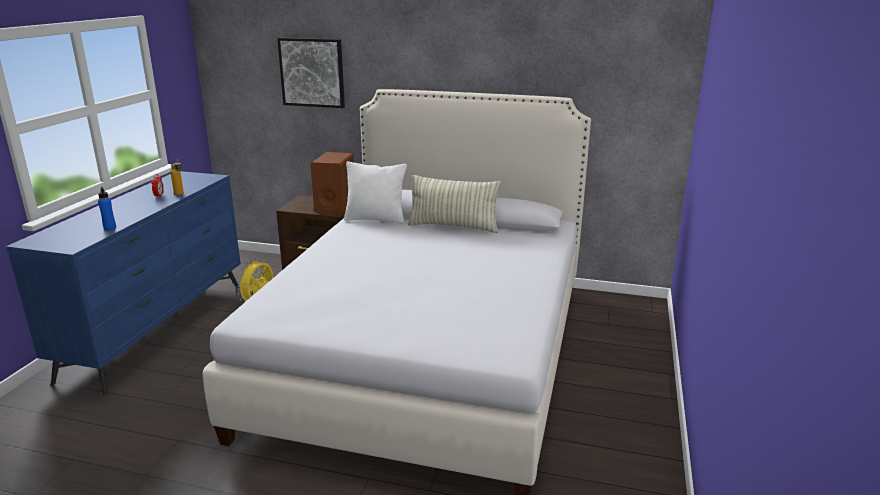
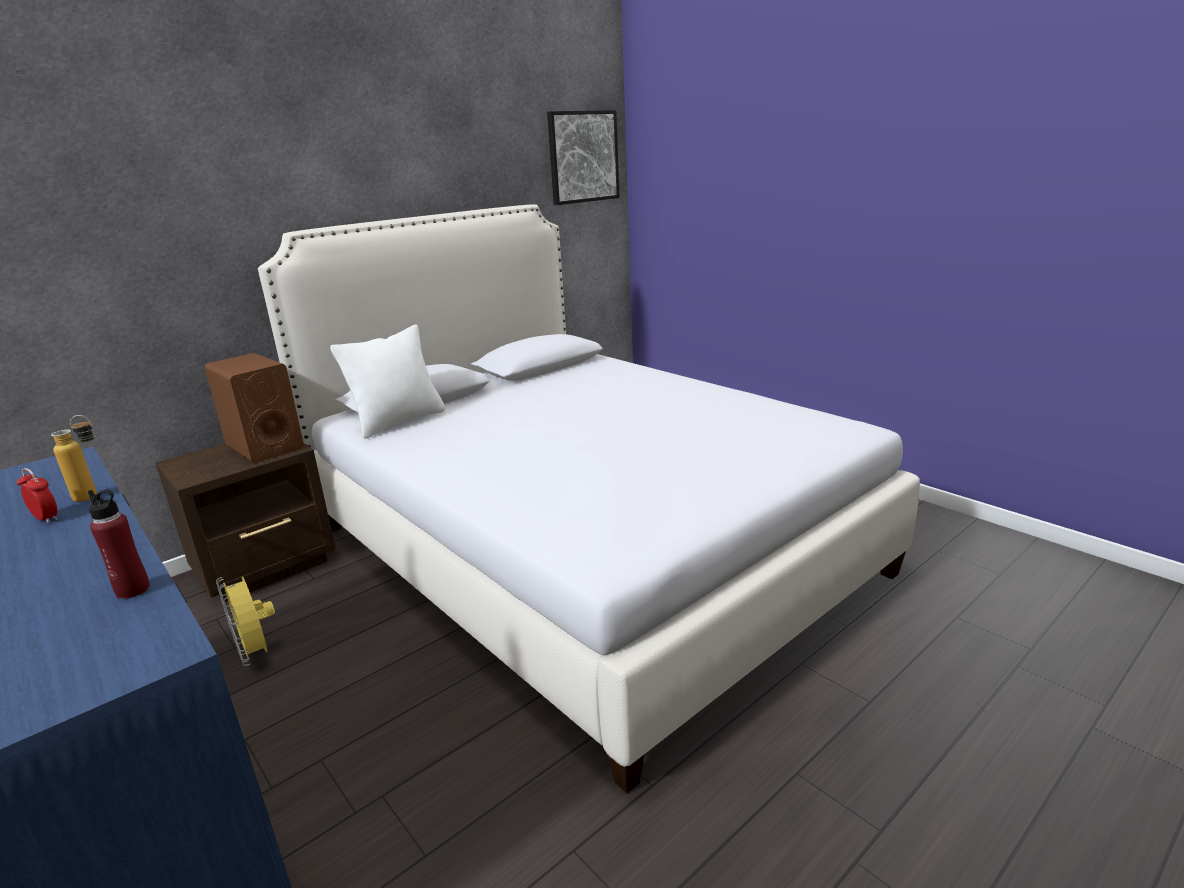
camera: 55 degrees left, 0 degrees up
(110, 228) = (133, 590): blue bottle -> red bottle
(312, 72) = (130, 226): picture -> picture (583, 157)
(453, 227) = (502, 390): pillow -> none

